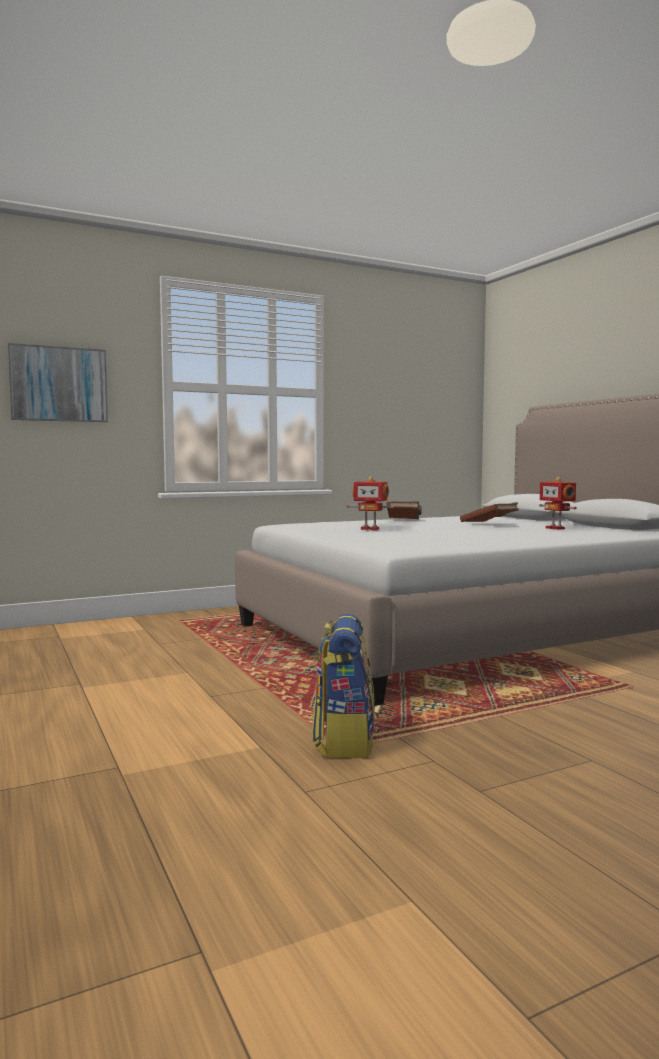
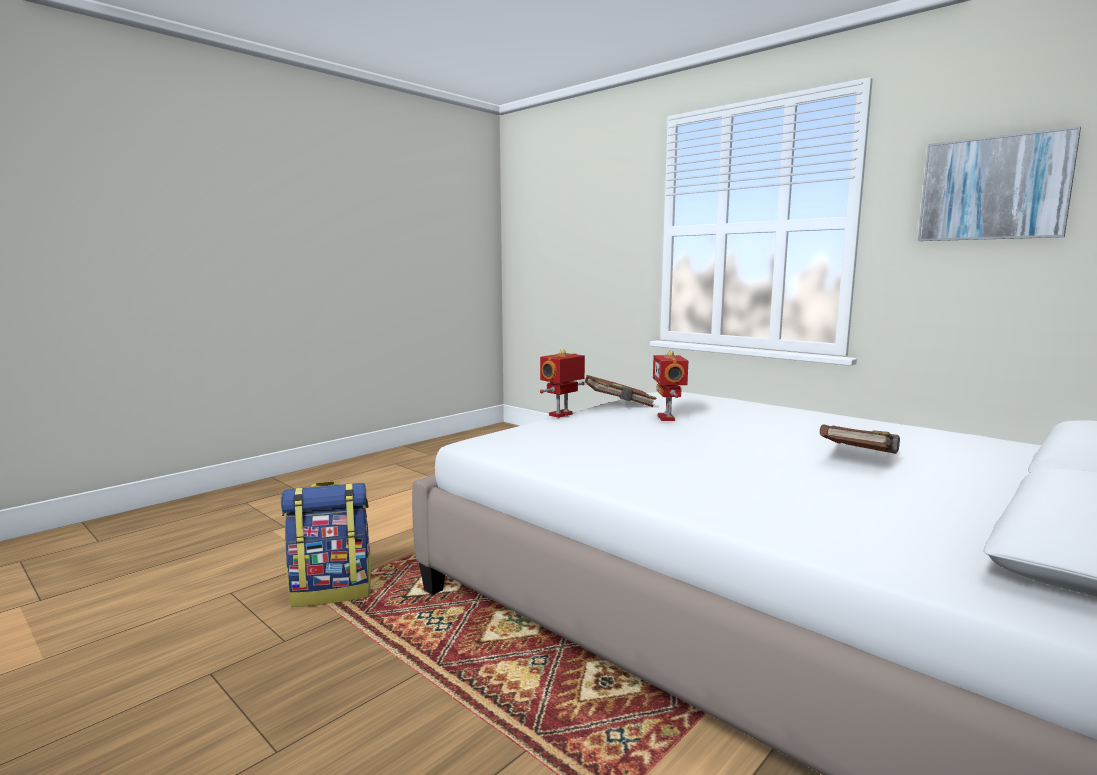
camera: 70 degrees right, 5 degrees up
(59, 384) = (587, 239): picture -> picture (993, 188)
(404, 520) = (816, 421): brown book -> brown book (619, 404)
(556, 528) = (891, 502): toy robot -> toy robot (562, 415)

